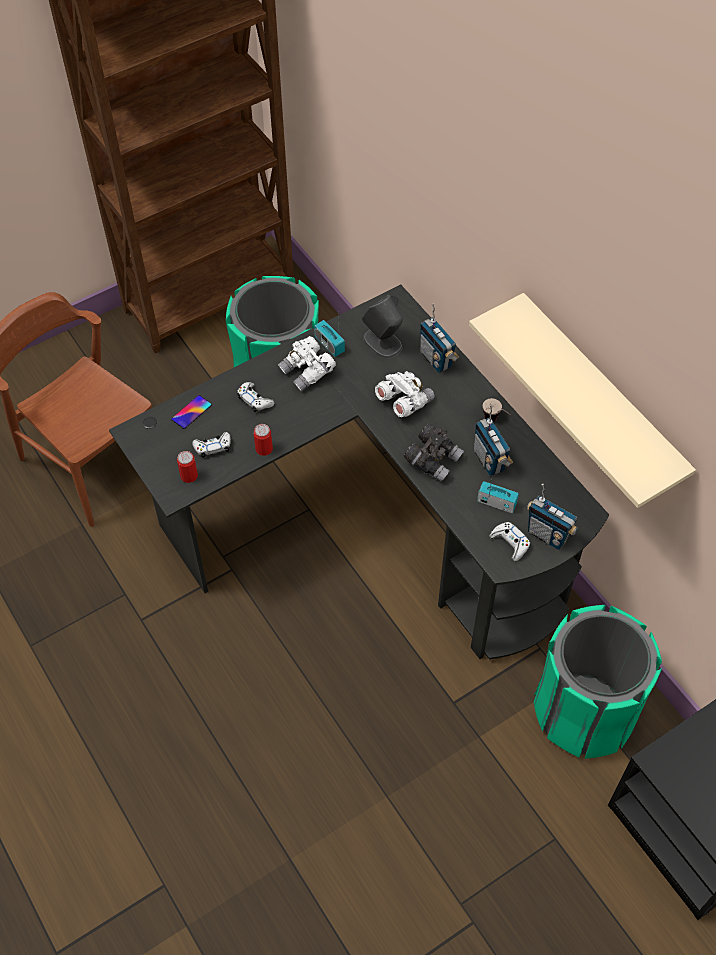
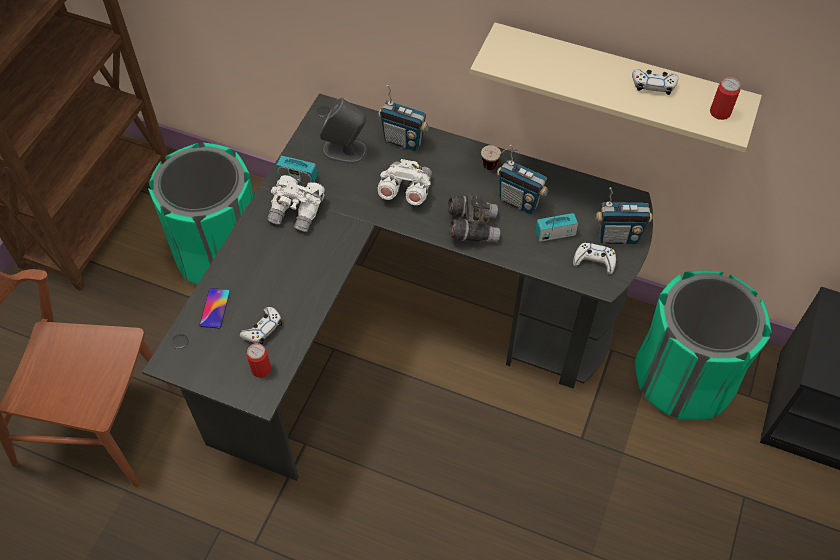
camera: 35 degrees left, 0 degrees up
(255, 400) = (268, 263): white game controller -> white game controller (653, 85)
(264, 449) = (313, 303): can -> can (720, 112)

